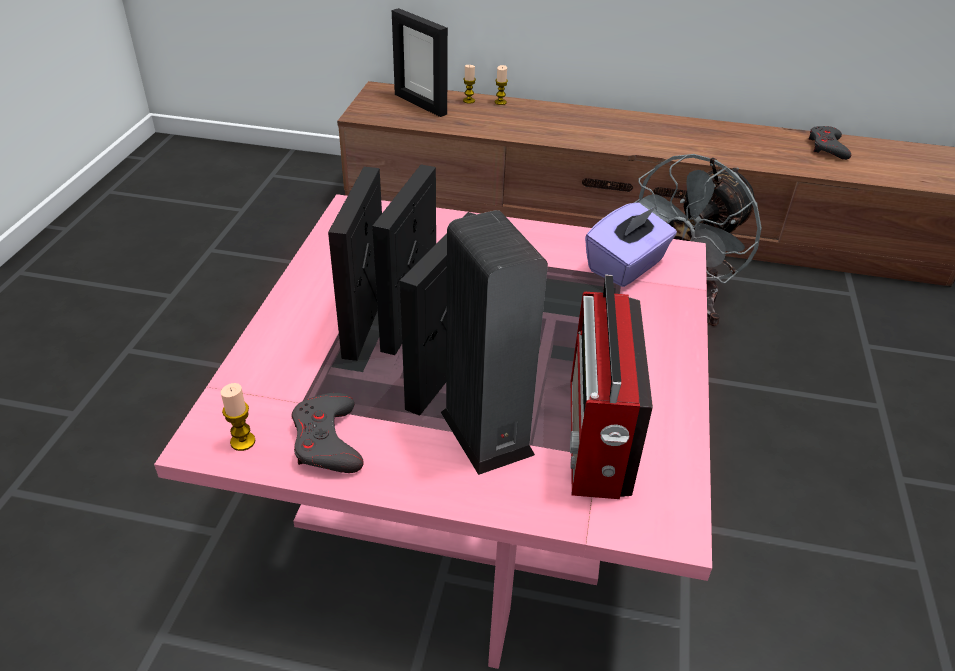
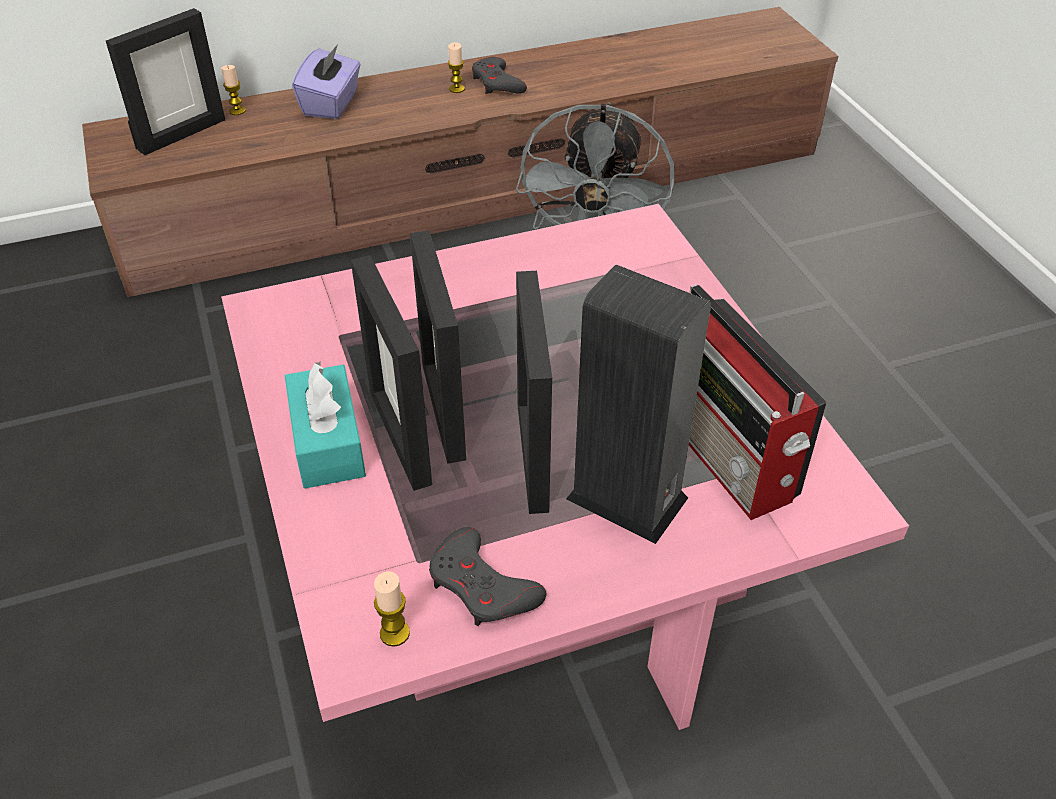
camera: 30 degrees left, 5 degrees up
(316, 305) = (328, 442): none -> turquoise tissue box
(421, 104) = (181, 134): picture frame -> picture frame turned 60 degrees counterclockwise
(500, 102) = (277, 101): candle -> candle (457, 89)
(626, 266) = (607, 259): purple tissue box -> purple tissue box (331, 104)
(827, 147) = (659, 47): grey game controller -> grey game controller (497, 83)

